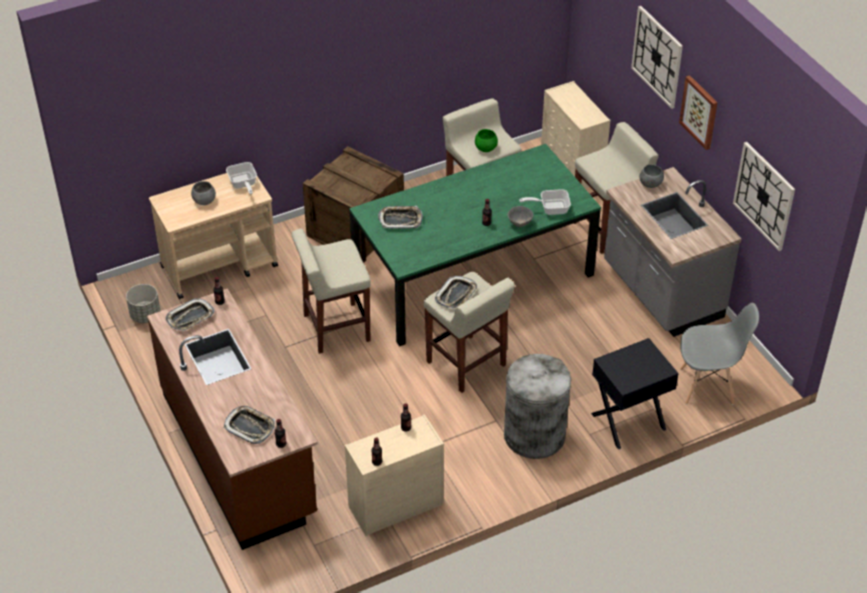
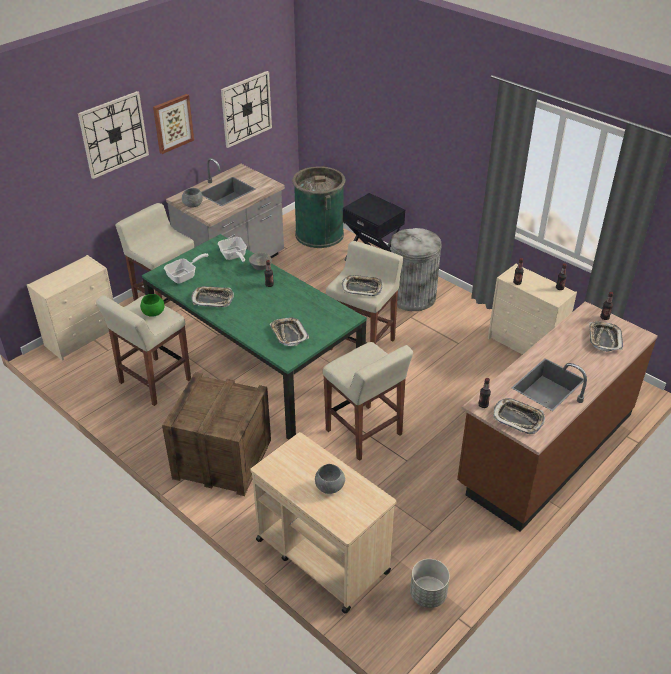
camera: 110 degrees left, 5 degrees down
(243, 184) = (286, 463): frying pan -> frying pan (185, 276)
(481, 182) = (212, 299): none -> tray
(708, 386) = (319, 234): grey chair -> green trash can

